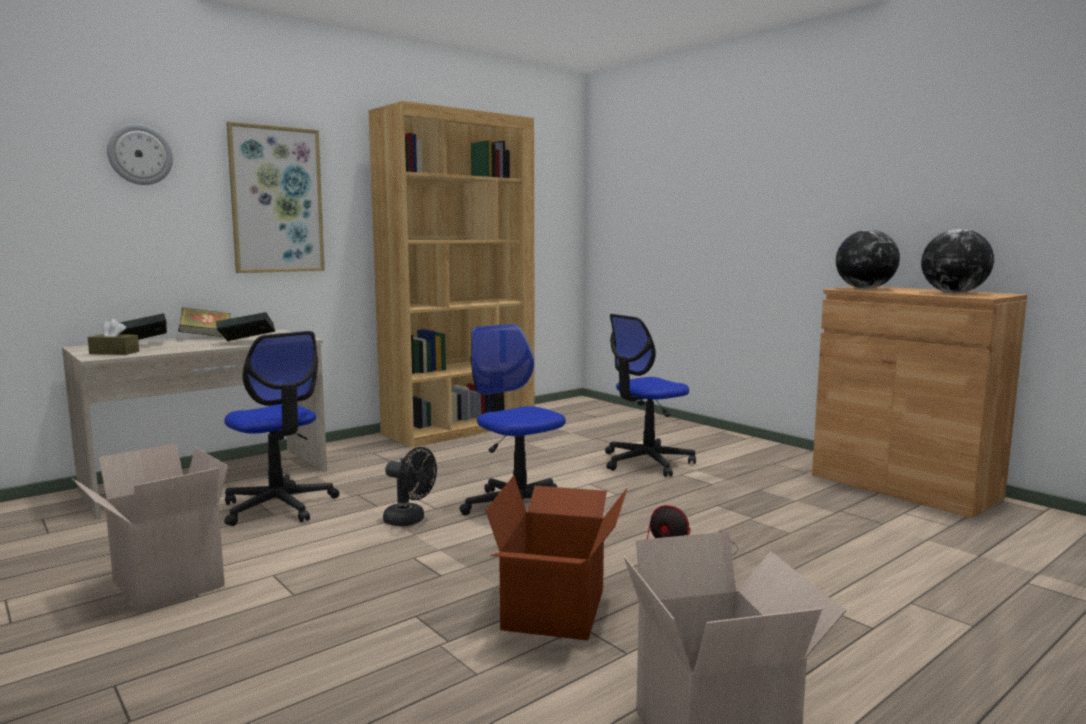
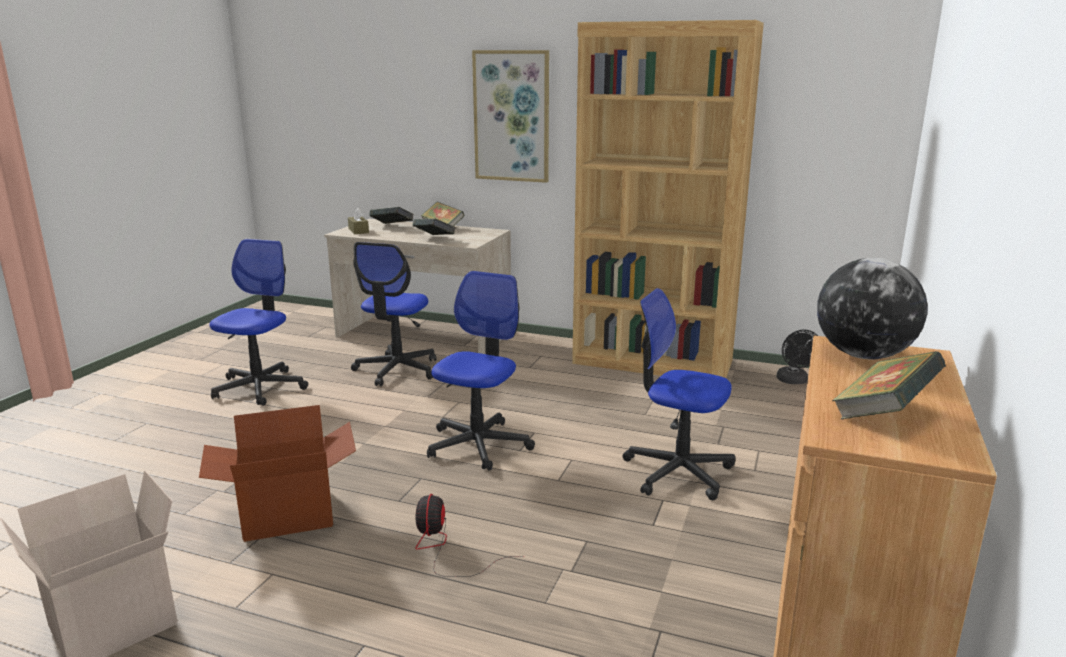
camera: 60 degrees right, 10 degrees up
(140, 154) = (416, 82): wall clock -> none
(164, 584) = (260, 388): cardboard box -> office chair
(410, 521) = (409, 416): black fan -> black fan (794, 381)
(954, 293) = (883, 414): globe -> book

